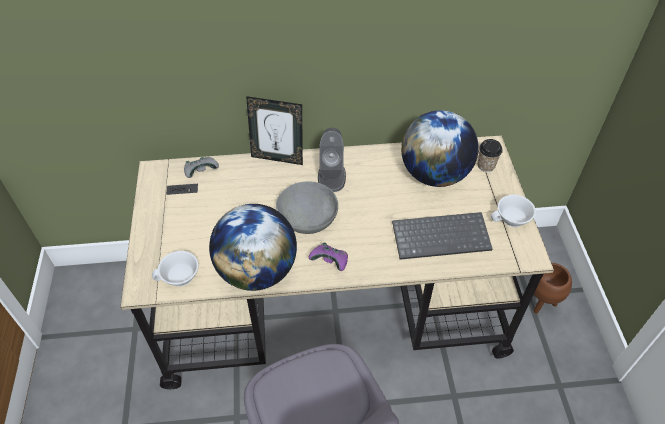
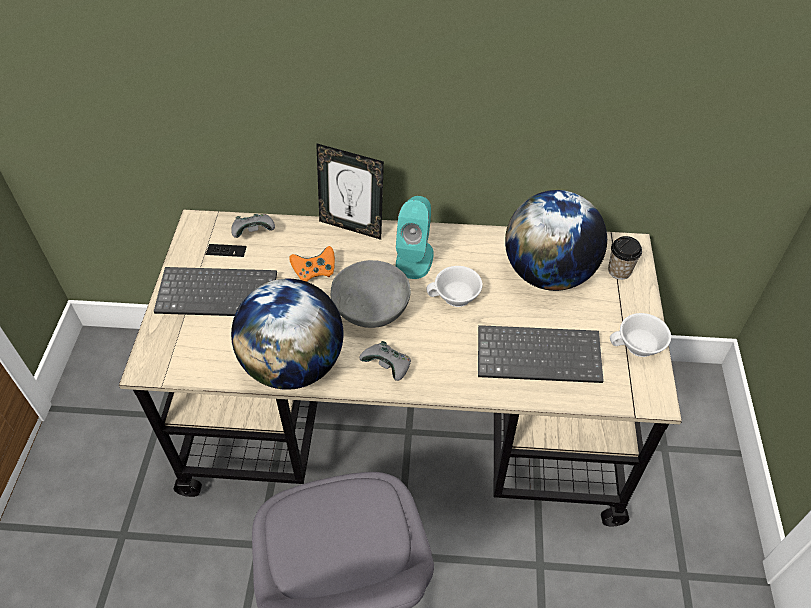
camera: 10 degrees right, 0 degrees up
(179, 278) = (197, 360): white cup -> white cup (455, 298)
(184, 223) = (219, 292): none -> keyboard
(256, 197) = (314, 272): none -> orange game controller
(330, 262) = (388, 367): purple game controller -> grey game controller
(331, 176) = (414, 258): grey speaker -> turquoise speaker
(541, 303) = (680, 463): brown planter -> none

